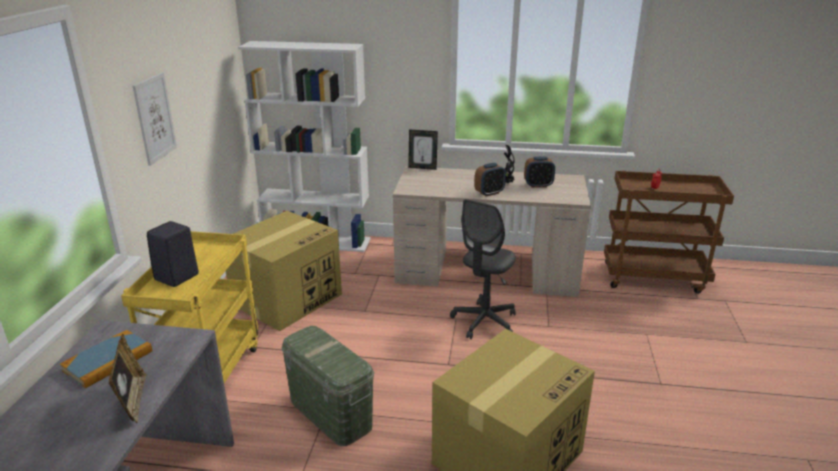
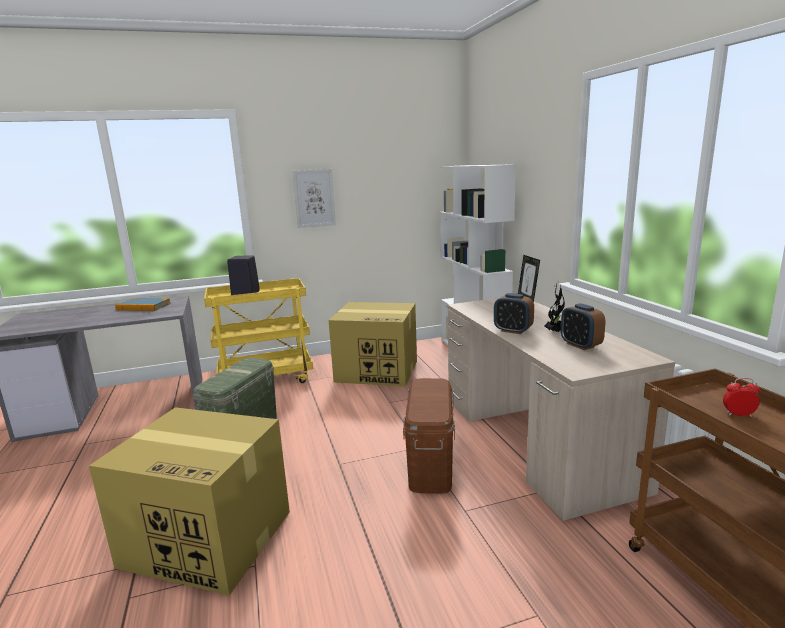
camera: 65 degrees right, 10 degrees down
(133, 401) = (102, 320): picture frame -> none
(484, 322) = (430, 464): grey office chair -> brown storage box

